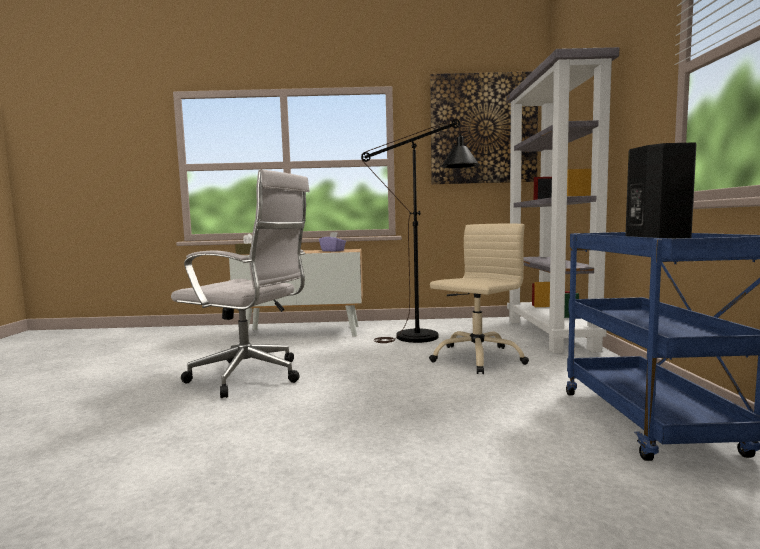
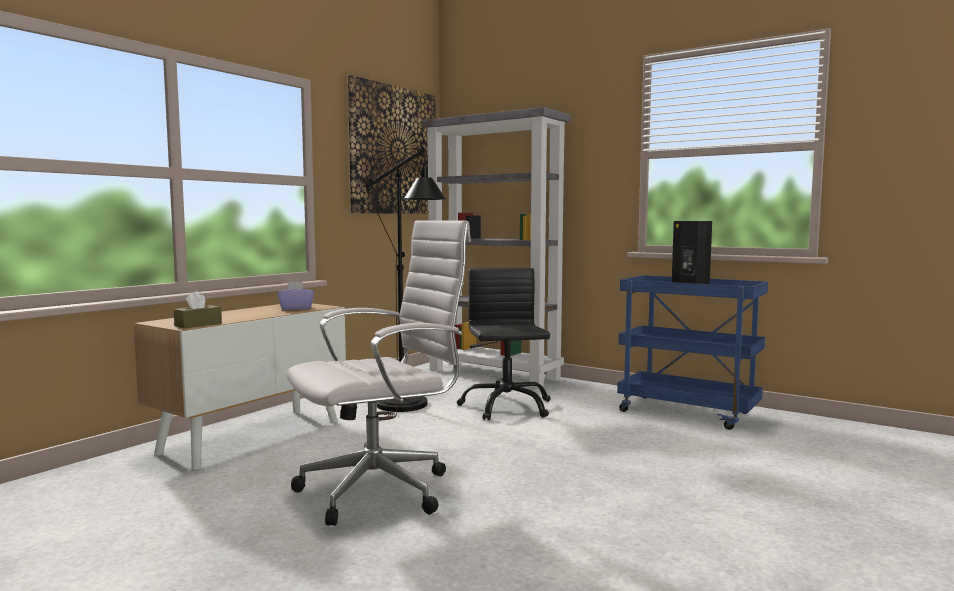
camera: 55 degrees left, 0 degrees up
(477, 358) = (506, 406): beige office chair -> black office chair

